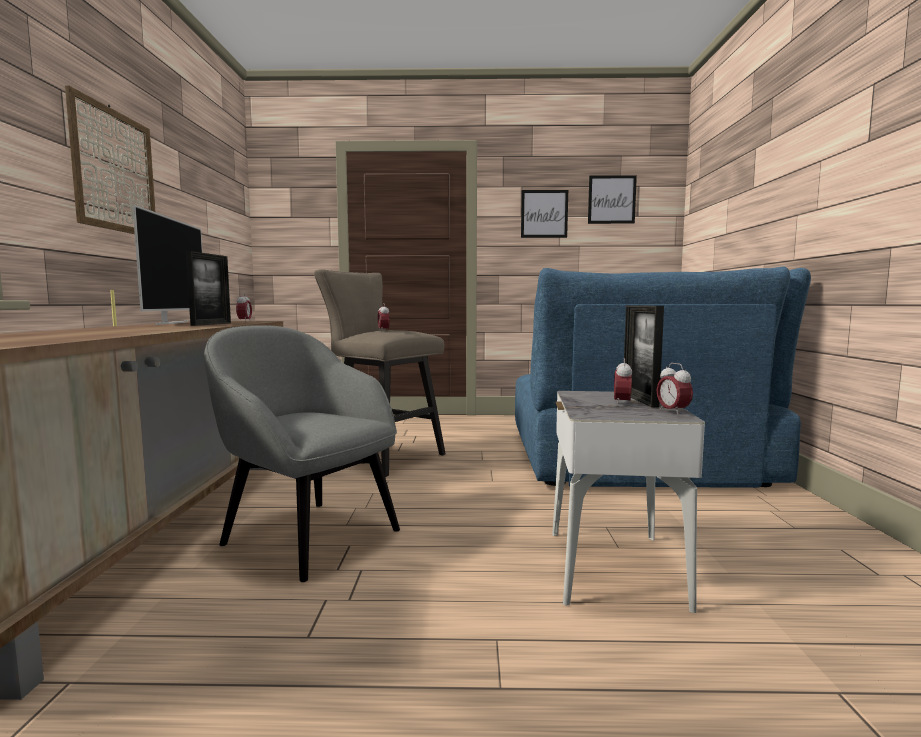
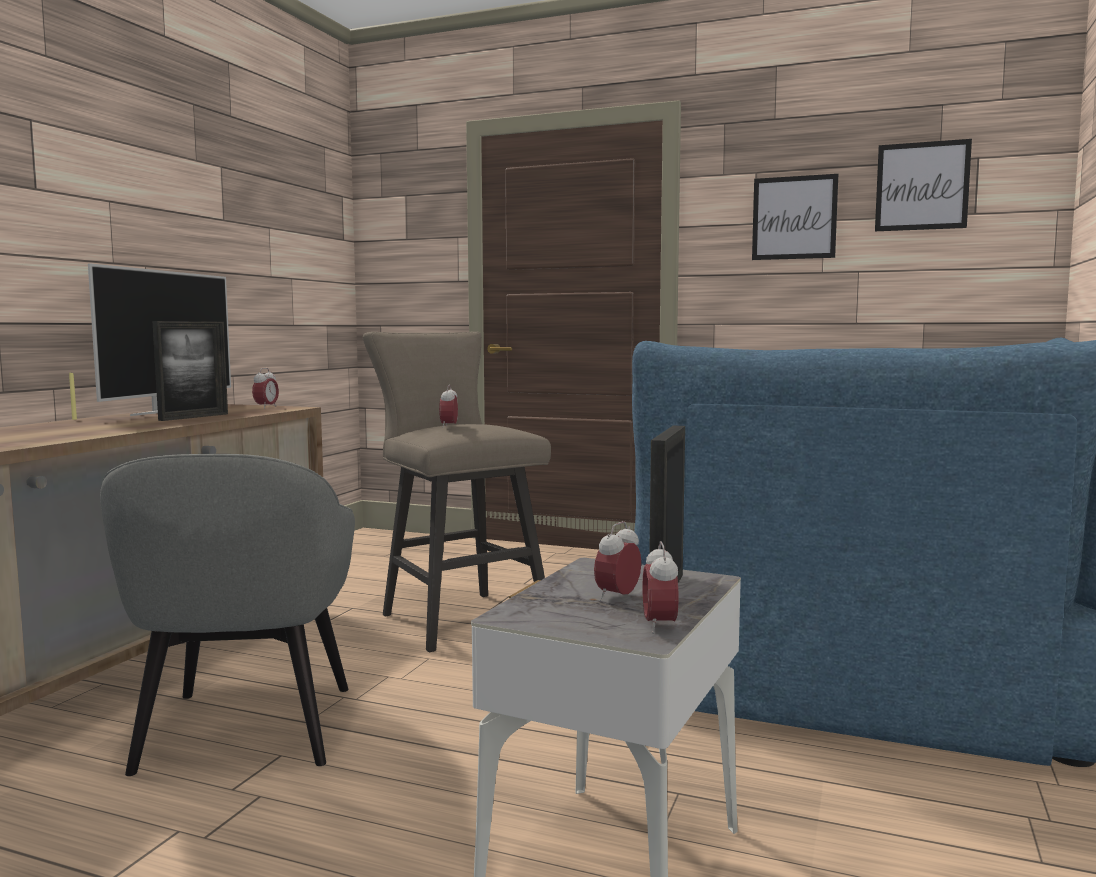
camera: 20 degrees right, 0 degrees up
(114, 169) = (108, 208): picture -> none
(309, 535) = (246, 731): grey armchair -> grey armchair turned 150 degrees counterclockwise

